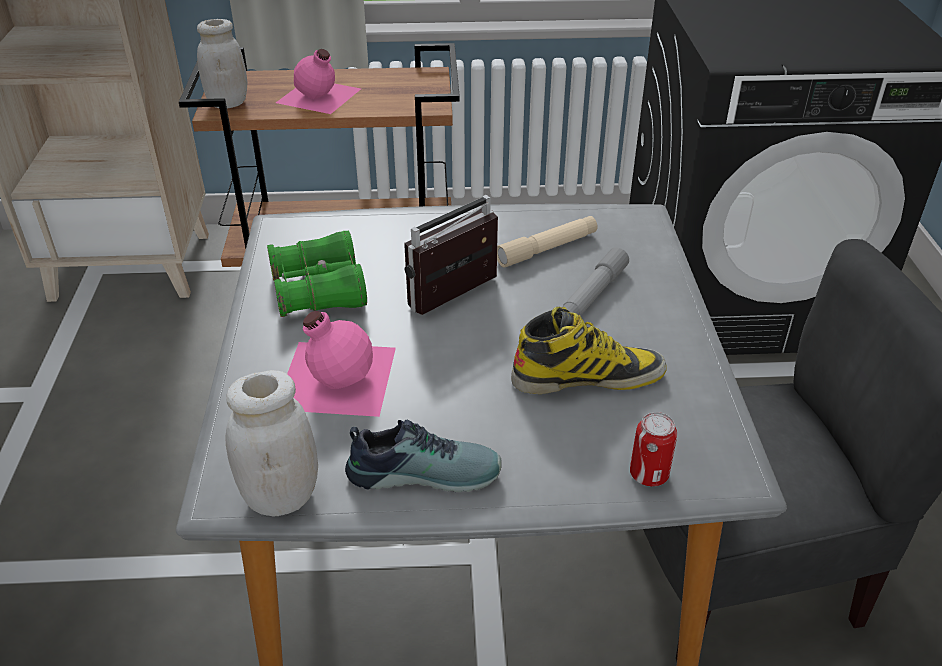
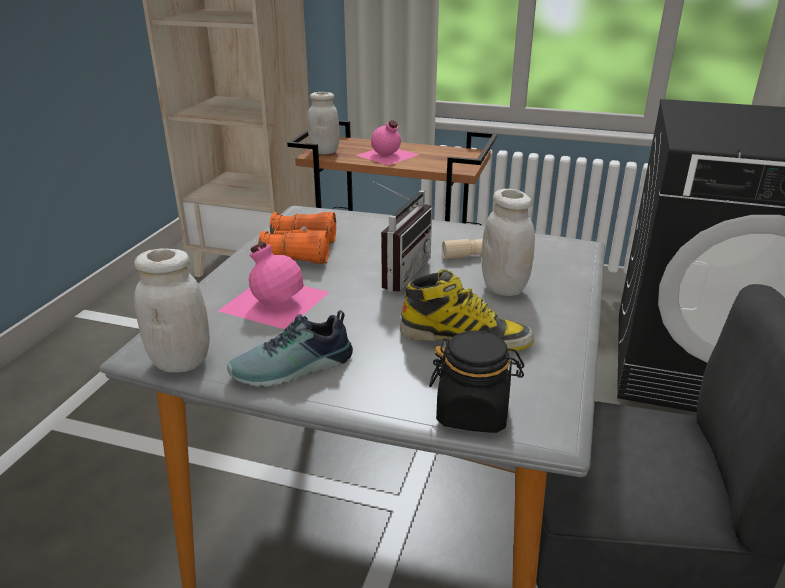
camera: 20 degrees right, 10 degrees down
(319, 290) = (300, 251): green binoculars -> orange binoculars
(424, 470) = (293, 369): shoe -> shoe turned 135 degrees clockwise
(459, 299) = (398, 272): radio -> radio turned 135 degrees clockwise
(592, 296) = (504, 288): grey flashlight -> white jar
(649, 474) = (473, 412): can -> black jar

